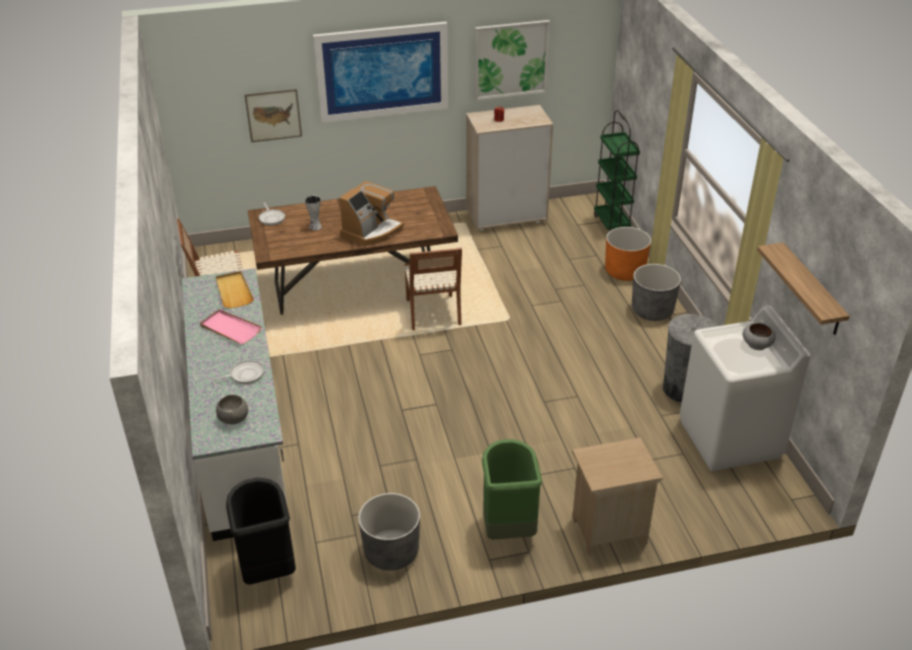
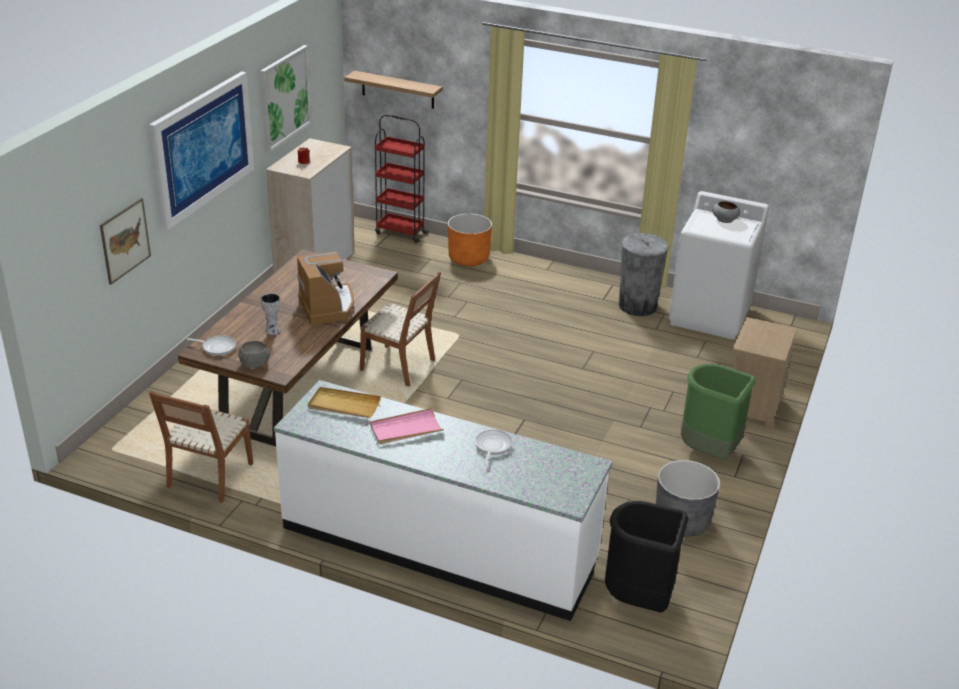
camera: 55 degrees left, 5 degrees down
(233, 418) = (551, 475): grey bowl -> grey bowl (254, 363)
(612, 225) = (401, 234): green cart -> red cart
(652, 310) = (532, 272): grey planter -> none
(811, 290) = (750, 155): shelf -> shelf (398, 90)

